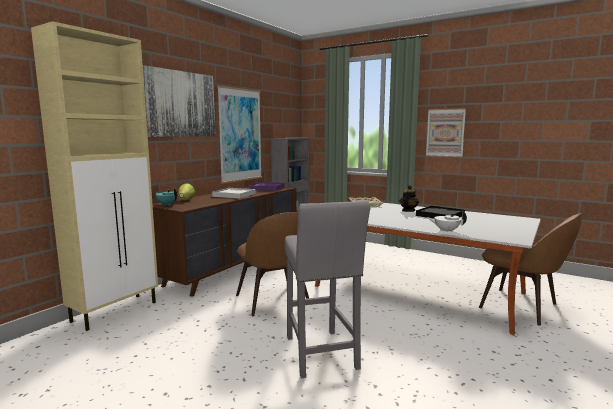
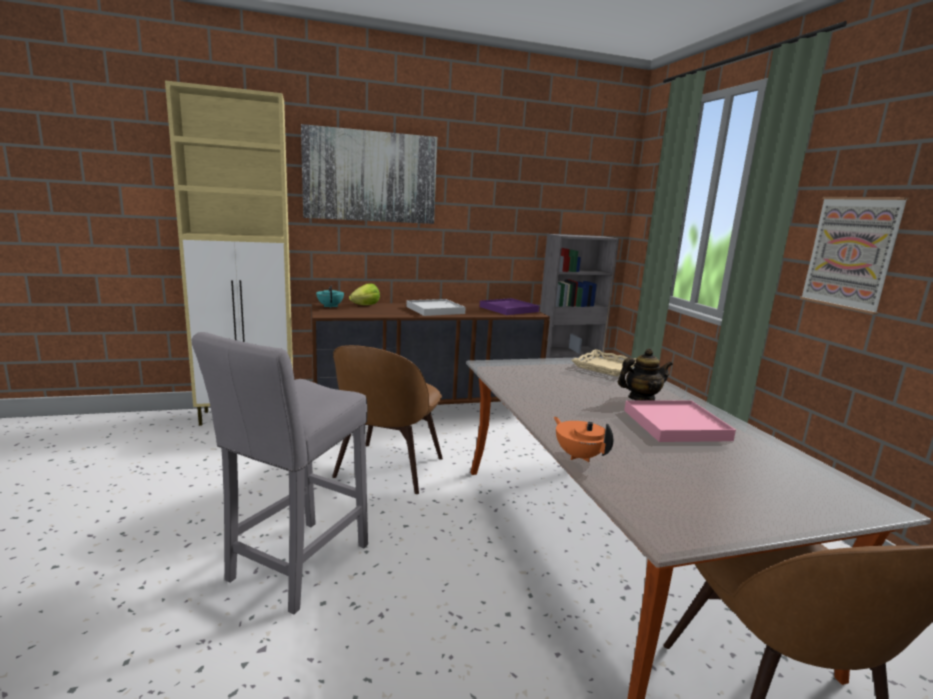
camera: 40 degrees right, 5 degrees up
(240, 135) = (486, 225): picture -> none
(440, 215) = (676, 425): black tray -> pink tray
(446, 231) = (579, 456): white teapot -> orange teapot

